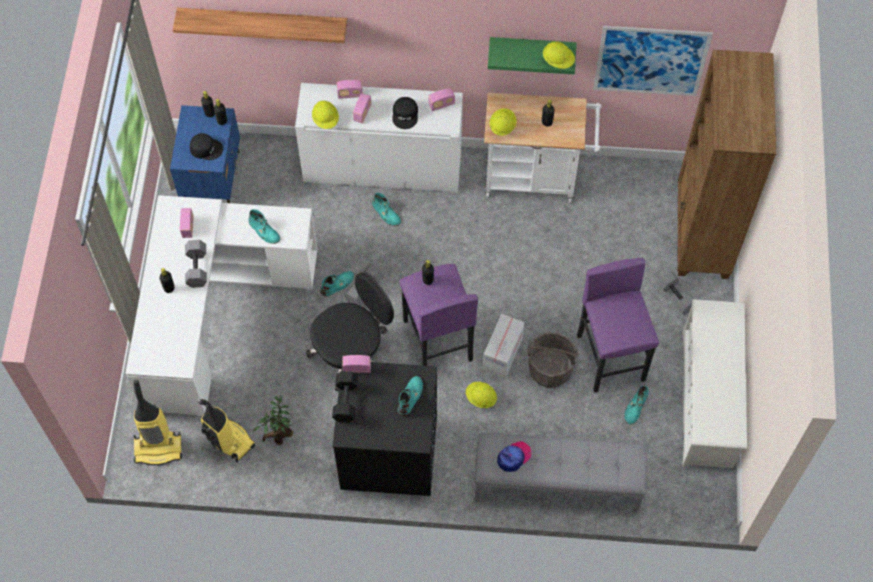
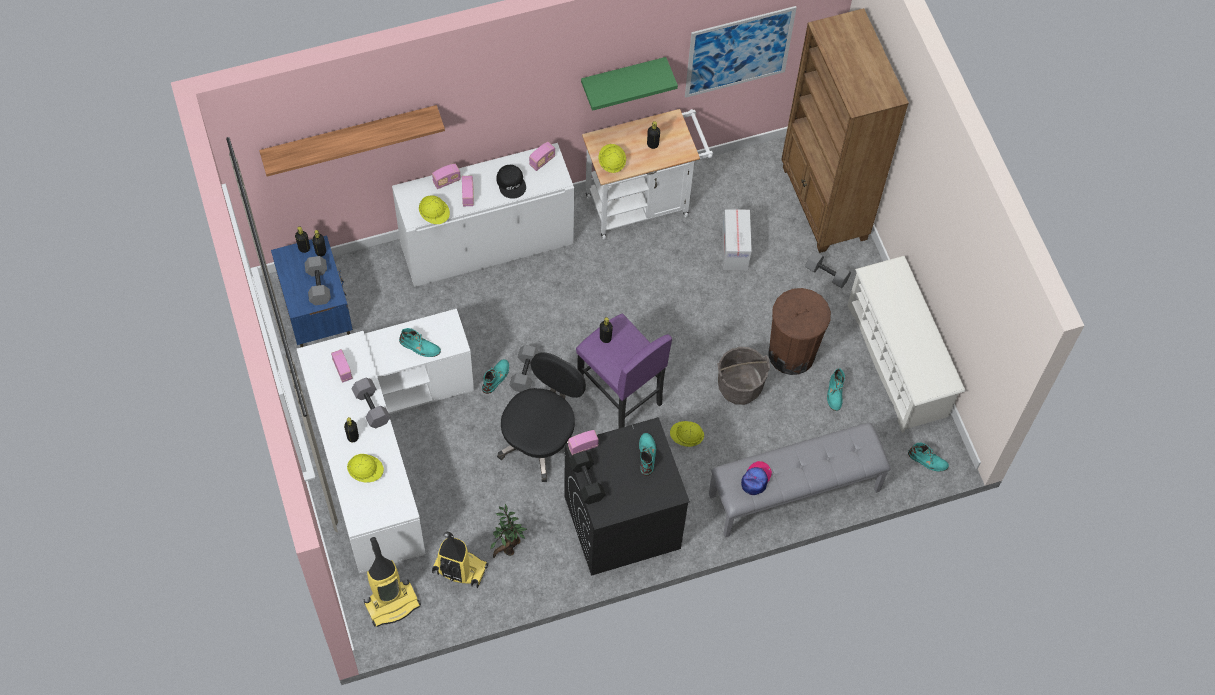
camera: 25 degrees left, 0 degrees up
(206, 148) = (317, 285): black cap -> grey dumbbell
(386, 213) = (512, 289): turquoise boot -> turquoise boot (928, 460)
(502, 354) = (688, 387): cardboard box -> cardboard box (735, 249)
(558, 61) = (657, 80): yellow hard hat -> yellow hard hat (366, 472)
(611, 357) = (791, 353): purple stool -> brown trash can

